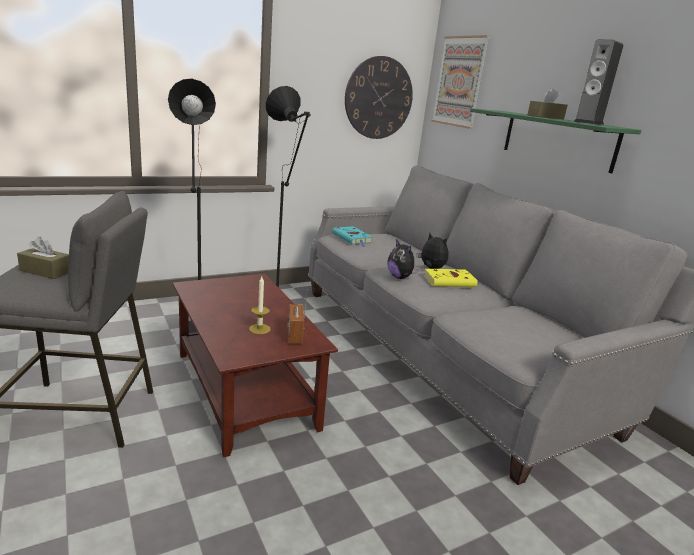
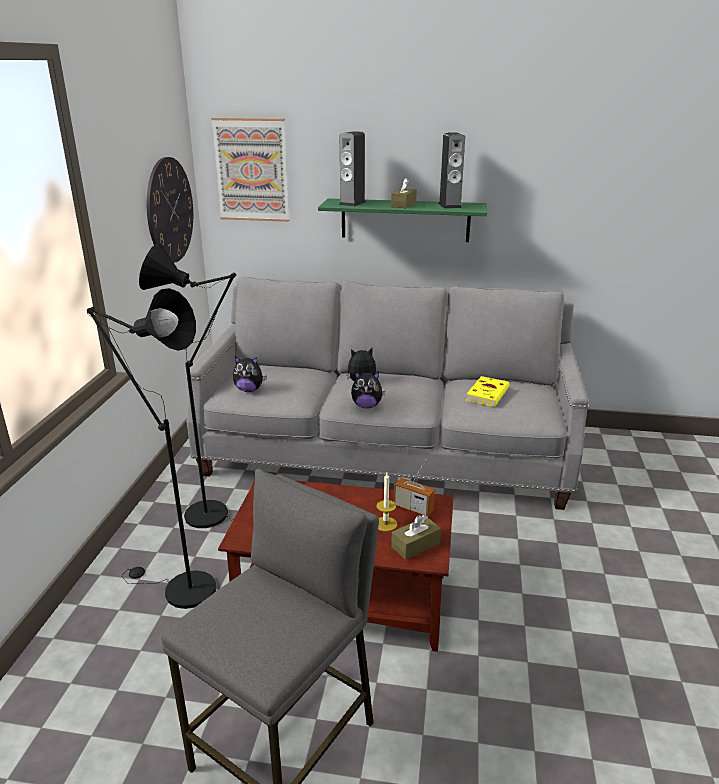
camera: 50 degrees left, 5 degrees up
(46, 271) = (238, 616): brown tissue box -> brown tissue box (415, 545)
(353, 239) = (249, 390): turquoise book -> plush toy
(450, 281) = (400, 387): yellow book -> yellow book (487, 394)
(505, 111) = (352, 203): none -> speaker

